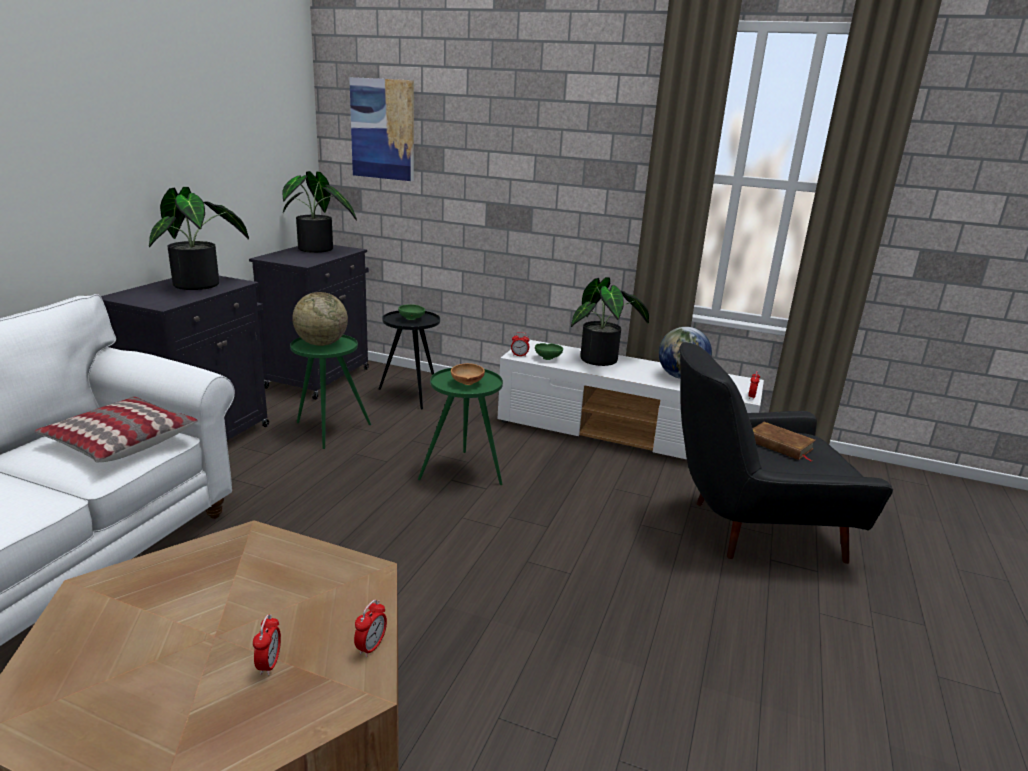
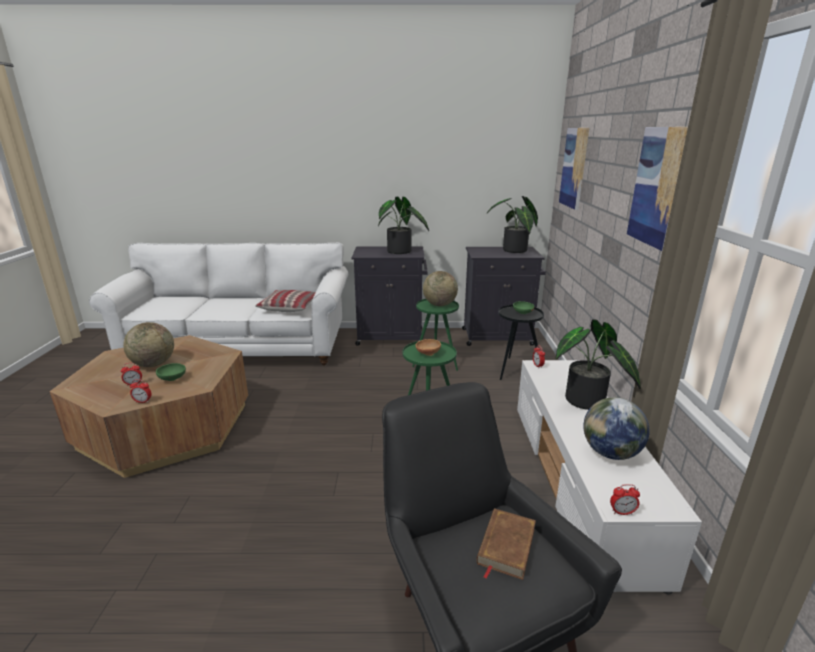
camera: 70 degrees right, 0 degrees up
(186, 636) = (153, 364): none -> globe
(548, 358) = (550, 378): green bowl -> green bowl (173, 379)
(592, 145) = (658, 187): none -> picture

